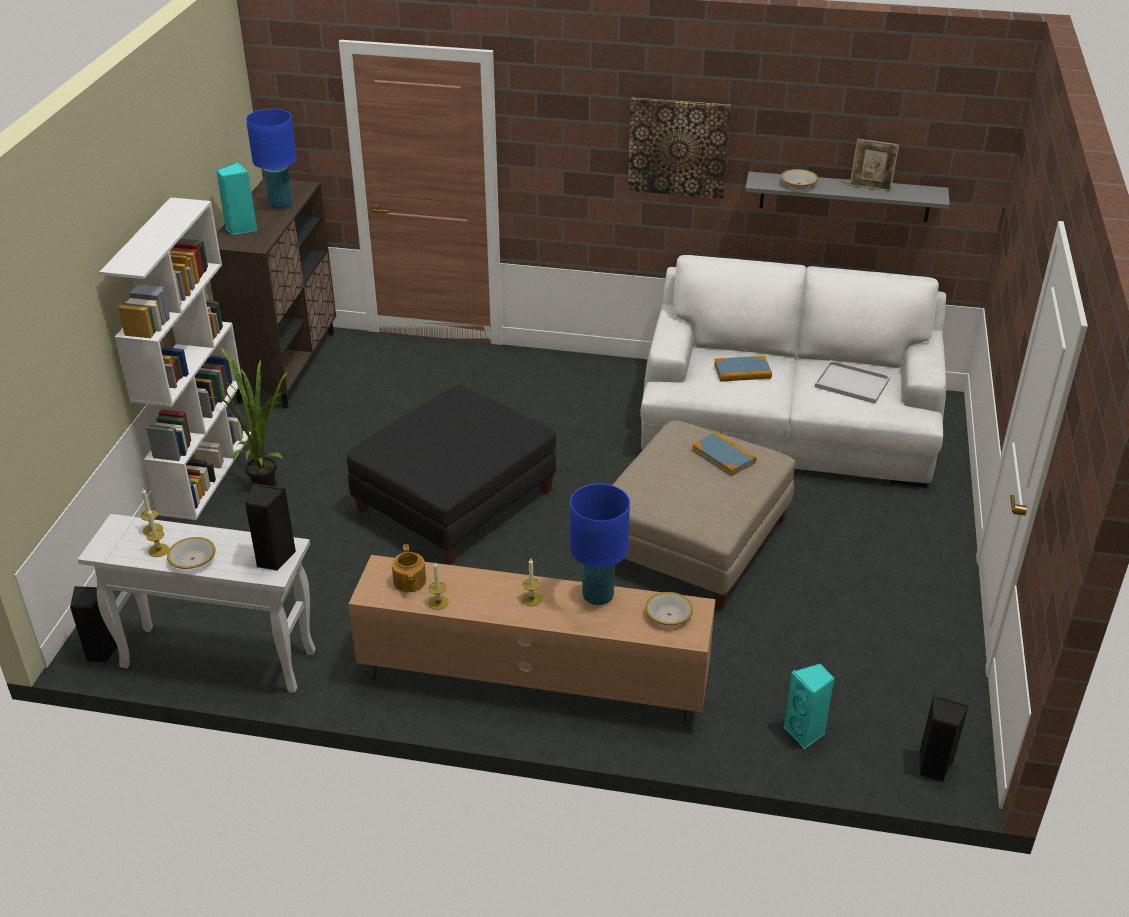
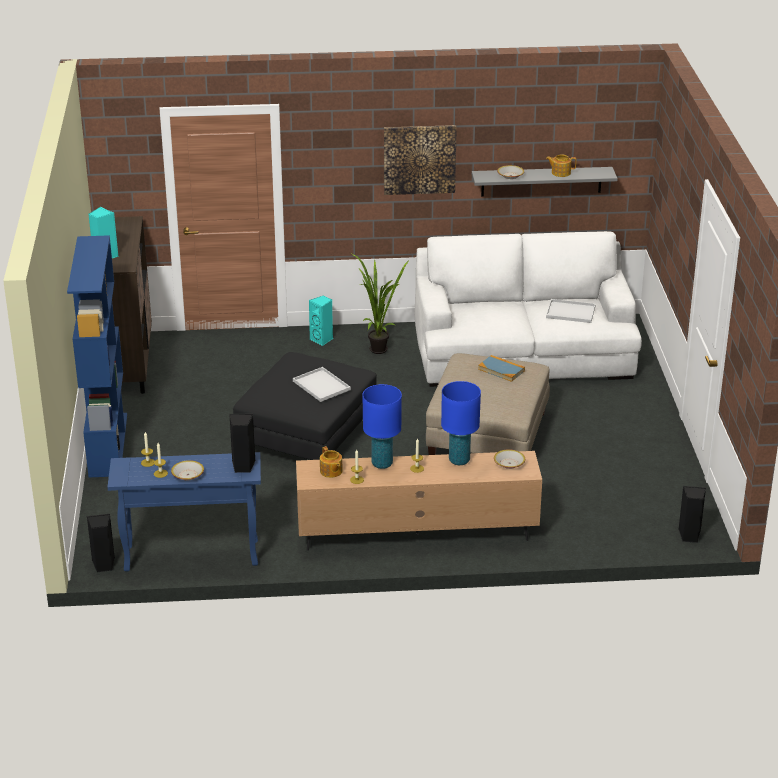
camera: 15 degrees left, 5 degrees down
(205, 472) = (107, 444): white bookcase -> blue bookcase
(217, 659) = (190, 556): white console table -> blue console table
(264, 482) = (156, 444): potted plant -> potted plant (376, 348)
(280, 205) = (123, 236): blue table lamp -> blue table lamp (382, 464)
(469, 440) = (320, 385): none -> white tray
(742, 371) = (492, 314): book -> none
(805, 732) = (604, 531): turquoise speaker -> turquoise speaker (322, 340)
(870, 187) = (560, 172): picture frame -> teapot

